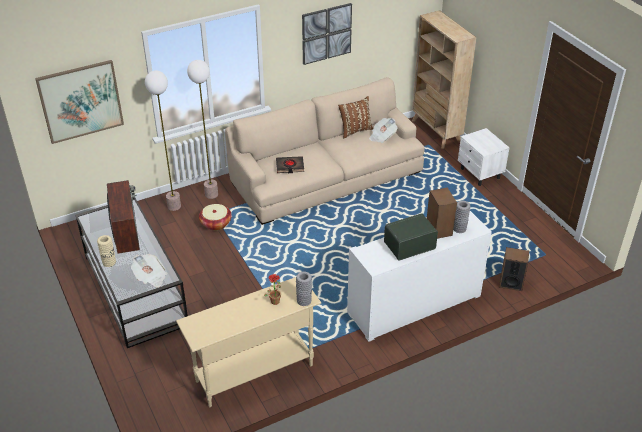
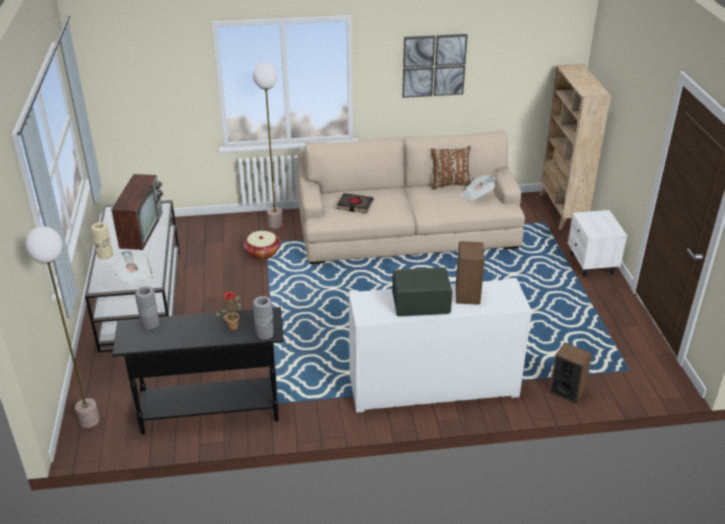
camera: 20 degrees right, 5 degrees down
(81, 101) = (139, 87): picture -> none
(174, 206) = (230, 228): floor lamp -> floor lamp (88, 420)
(254, 373) = (210, 411): beige console table -> black console table
(459, 228) = (493, 299): grey vase -> grey vase (150, 323)

